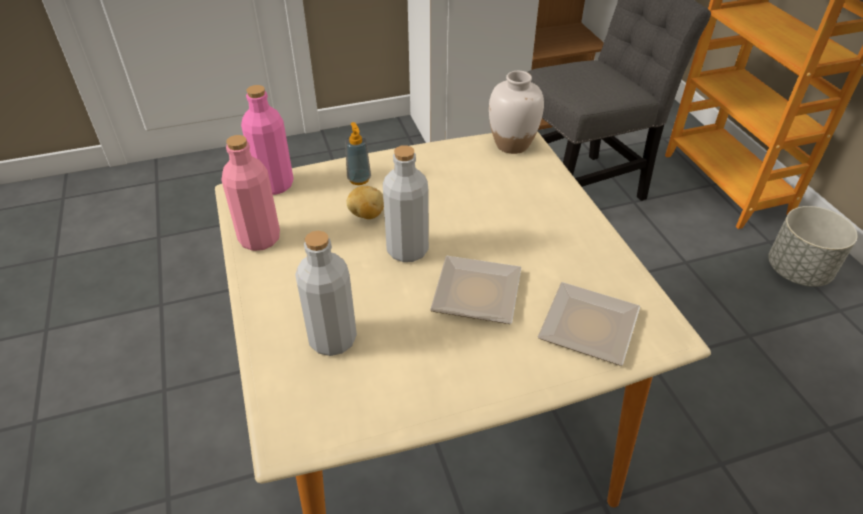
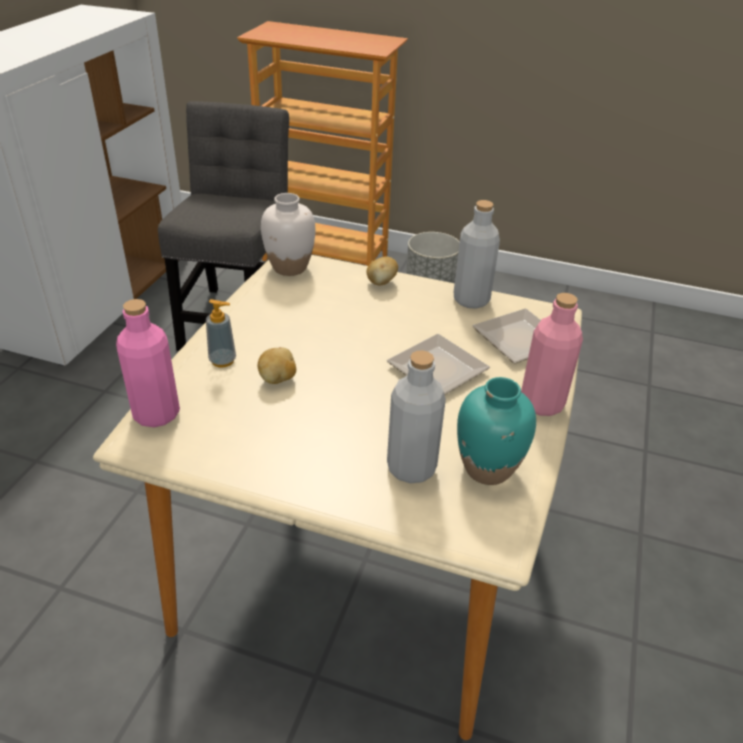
camera: 55 degrees left, 5 degrees down
(259, 239) = (227, 458): pink bottle -> pink bottle (541, 403)
(374, 389) = (488, 468): none -> turquoise vase
(407, 250) = (350, 378): grey bottle -> grey bottle (471, 300)
(560, 199) = (381, 282): none -> potato

